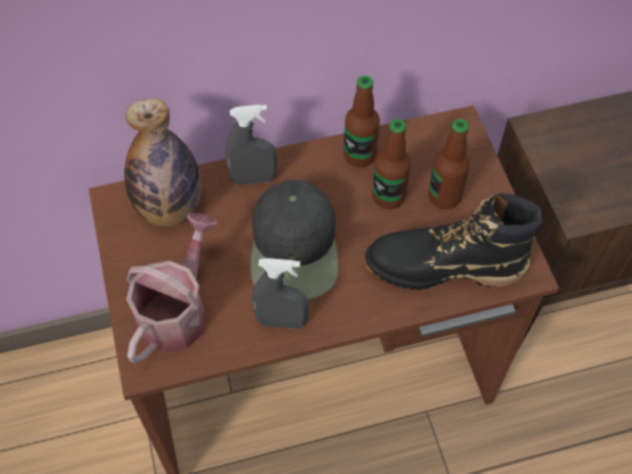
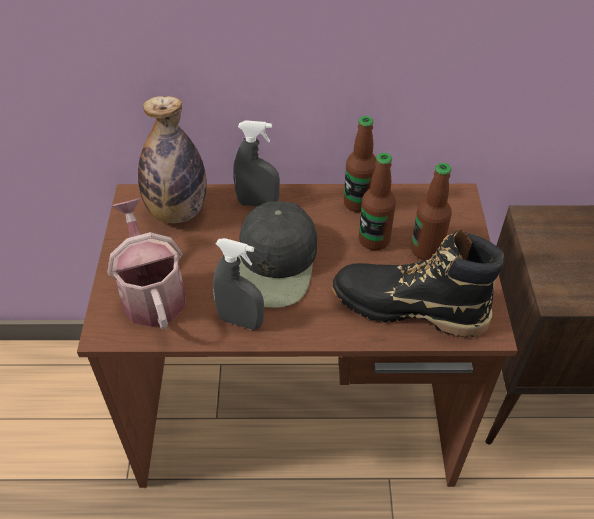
camera: 15 degrees right, 10 degrees down
(177, 311) = (151, 292): watering can -> watering can turned 60 degrees counterclockwise

